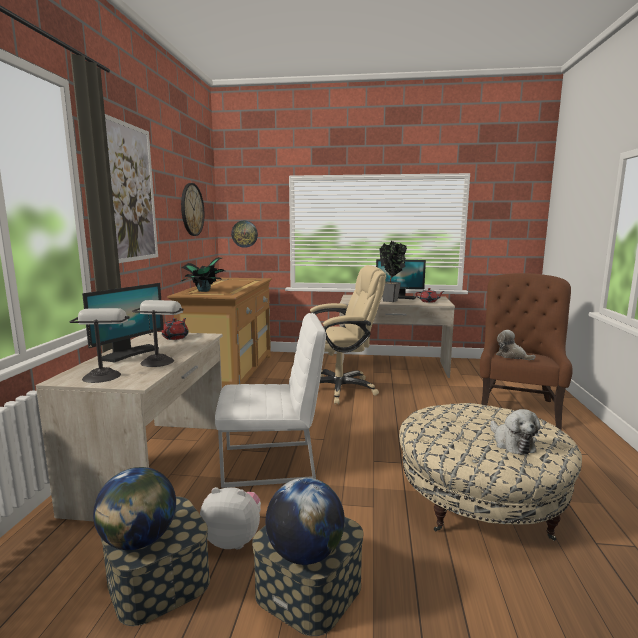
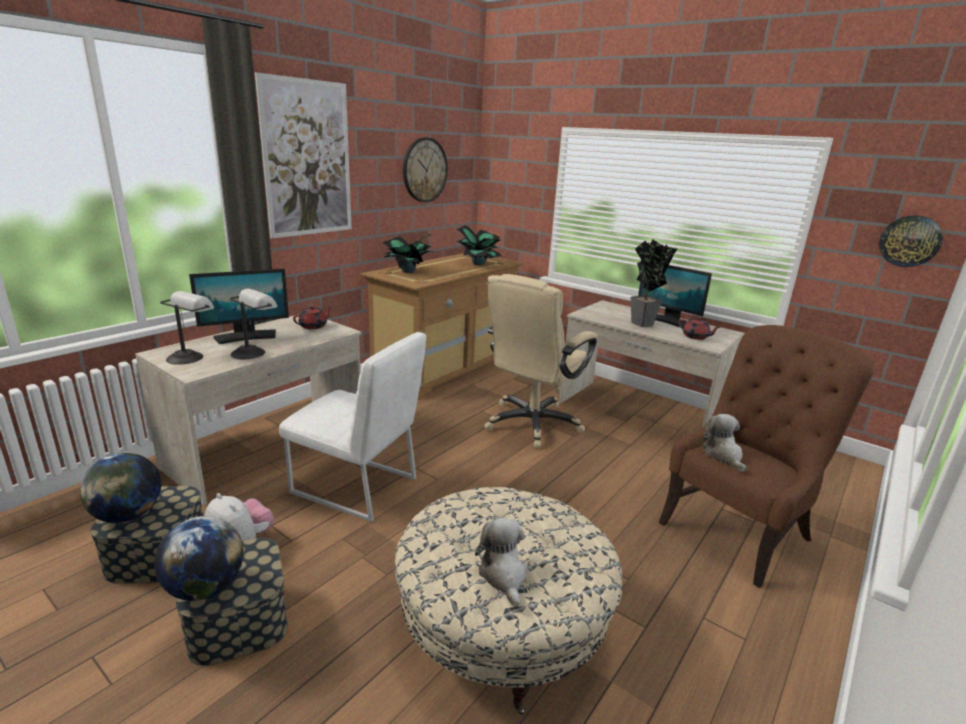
camera: 30 degrees right, 10 degrees up
(244, 234) = (505, 200): wall clock -> wall clock (910, 241)
(244, 282) = (478, 264): none -> potted plant
(339, 389) = (532, 423): beige office chair -> beige office chair turned 105 degrees clockwise
(511, 443) = (503, 575): plush toy -> plush toy turned 150 degrees clockwise

